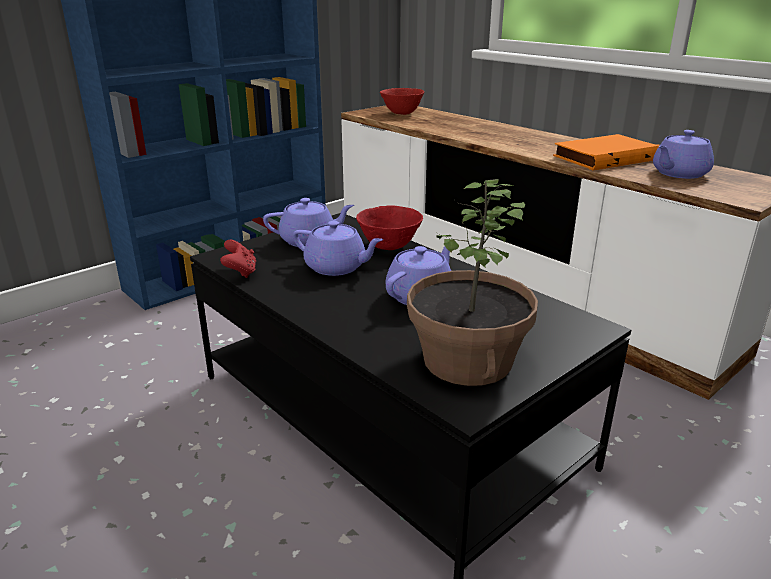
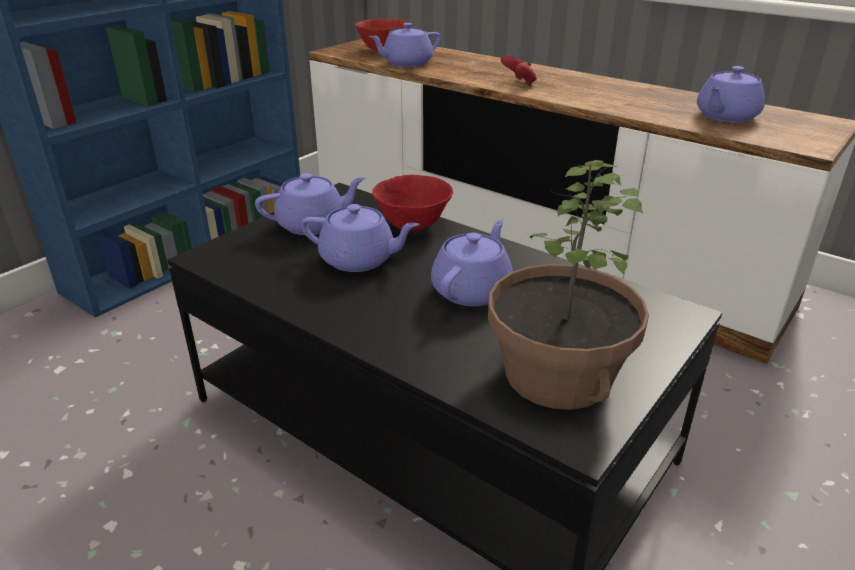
camera: 10 degrees left, 5 degrees up
(240, 272) = (241, 277): red game controller -> red game controller (519, 83)
(417, 123) = (406, 63): none -> purple teapot
(604, 157) = (636, 99): orange book -> none

